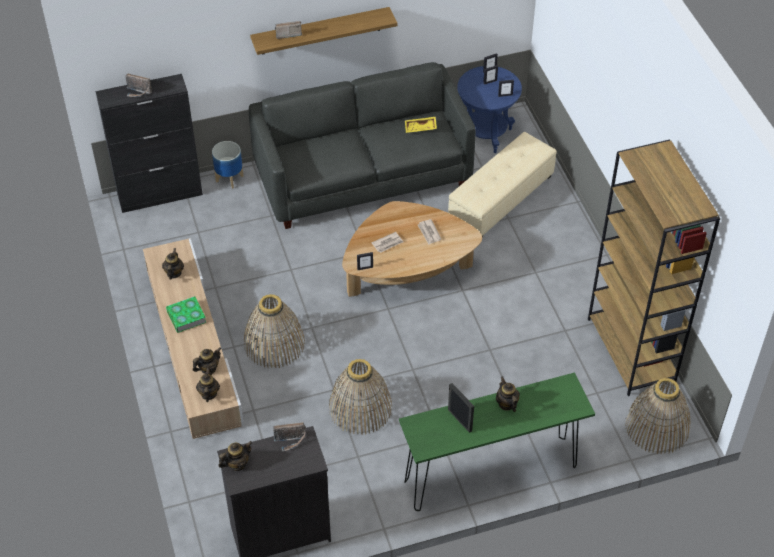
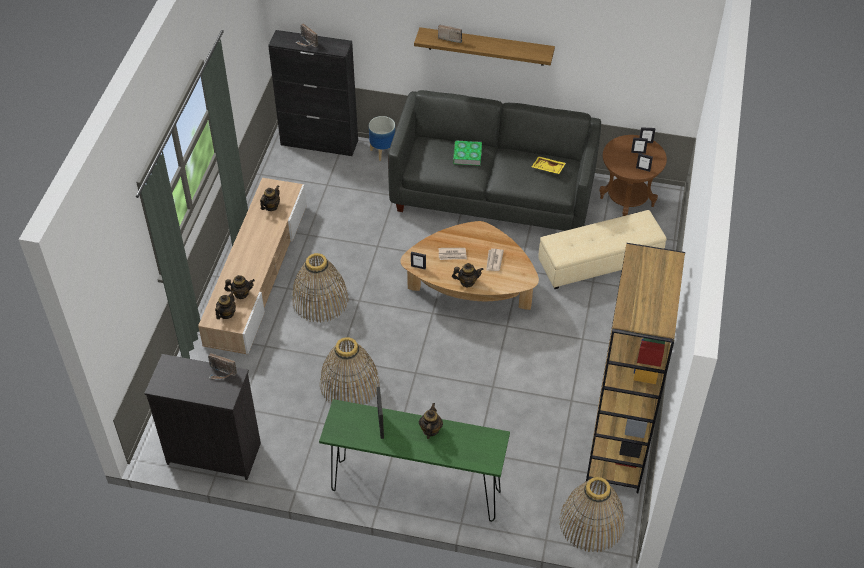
camera: 30 degrees right, 0 degrees up
(186, 317) = (255, 245): book -> book (467, 155)
(237, 464) = (168, 371): teapot -> teapot (467, 282)
(486, 134) = (627, 202): blue side table -> brown side table

